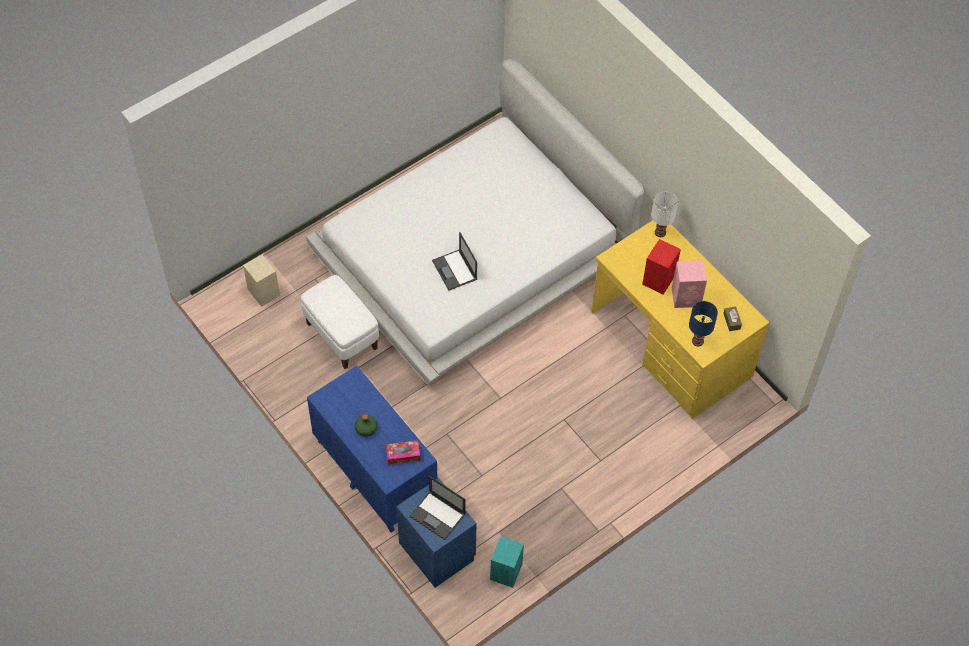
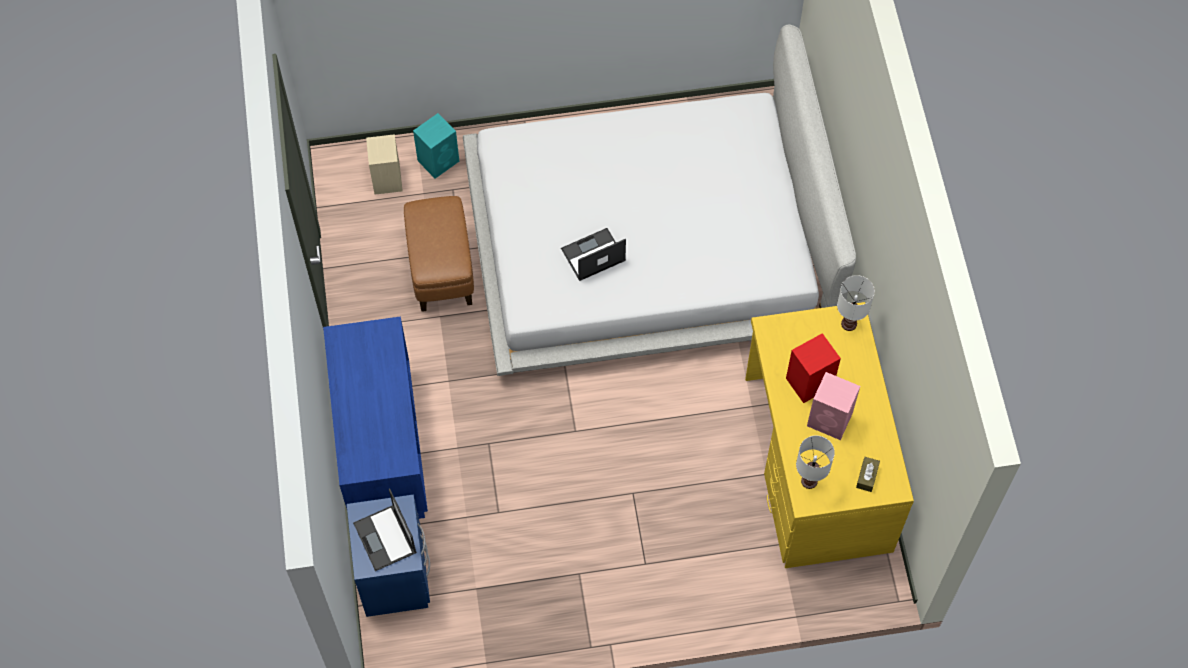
camera: 30 degrees right, 5 degrees up
(342, 336) = (442, 271): white ottoman -> brown ottoman
(366, 428) = (365, 396): green bottle -> none
(403, 455) = (386, 448): tissue box -> none
(455, 270) = (592, 255): laptop -> laptop turned 60 degrees clockwise
(506, 571) = (457, 639): turquoise speaker -> turquoise speaker (439, 160)
(697, 340) = (809, 480): blue table lamp -> white table lamp

